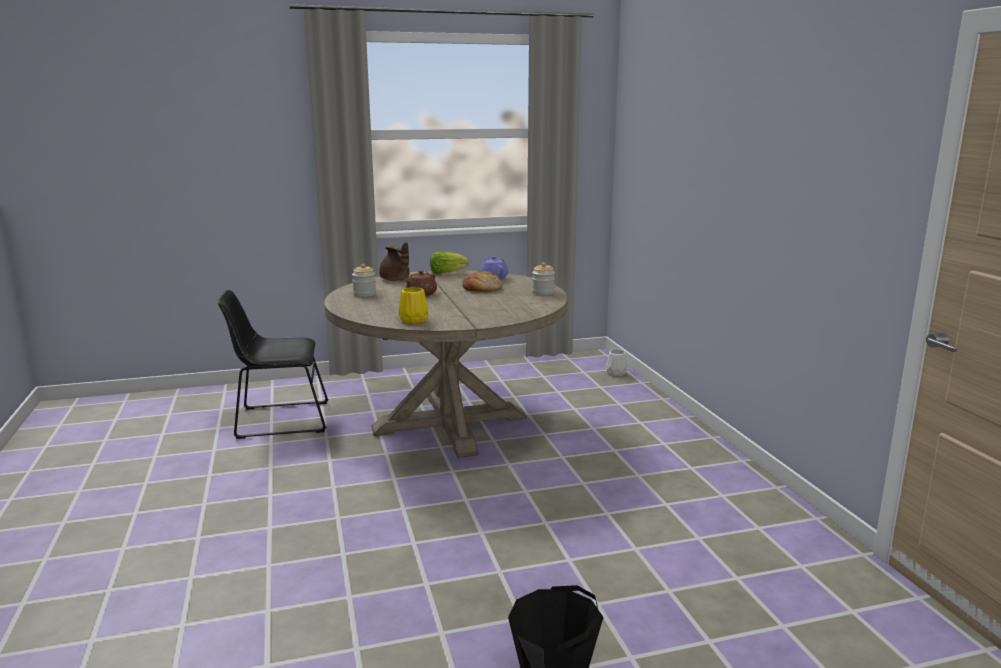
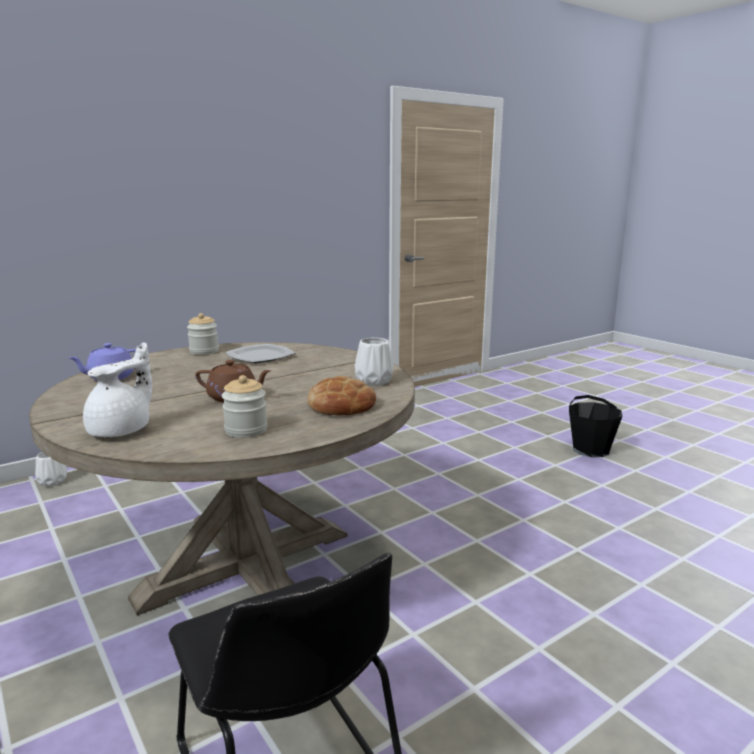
camera: 110 degrees left, 0 degrees up
(395, 280) = (122, 430): brown teapot -> white teapot
(414, 320) = (373, 380): yellow vase -> white vase
(446, 273) = (65, 406): lettuce -> none
(482, 288) = (184, 375): bread -> bread (341, 405)
(513, 302) = (260, 356): none -> plate

